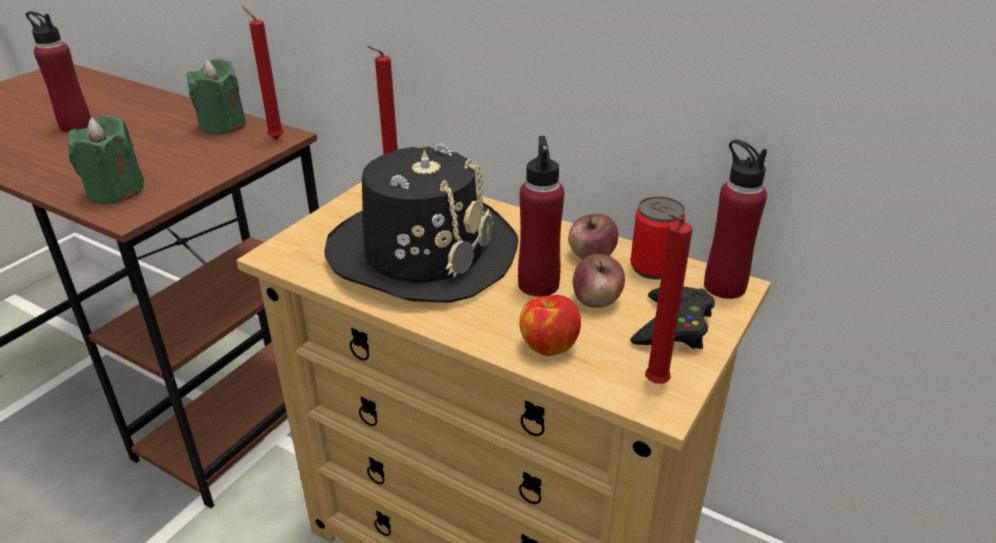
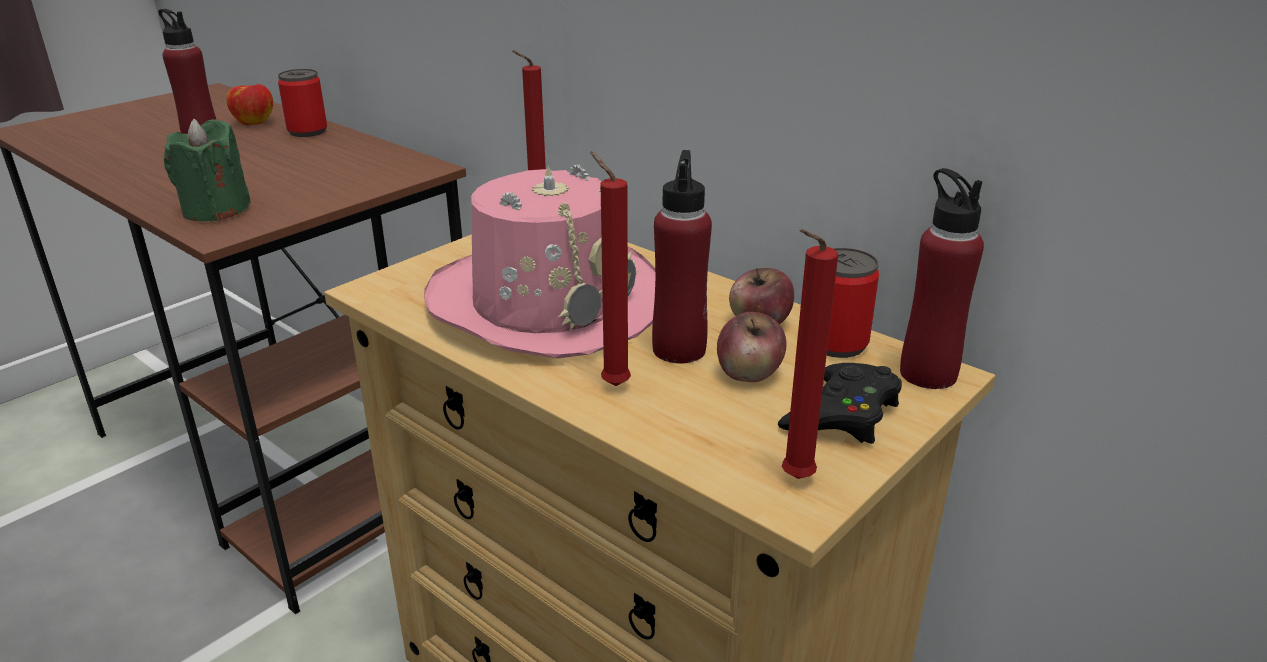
camera: 10 degrees right, 5 degrees down
(166, 107) = (307, 131): none -> can
(223, 126) = (362, 153): green candle -> none
(274, 138) = (415, 169): red candle -> red candle (612, 384)
(422, 253) = (546, 302): black hat -> pink hat
(548, 345) = (668, 420): apple -> apple (254, 123)

